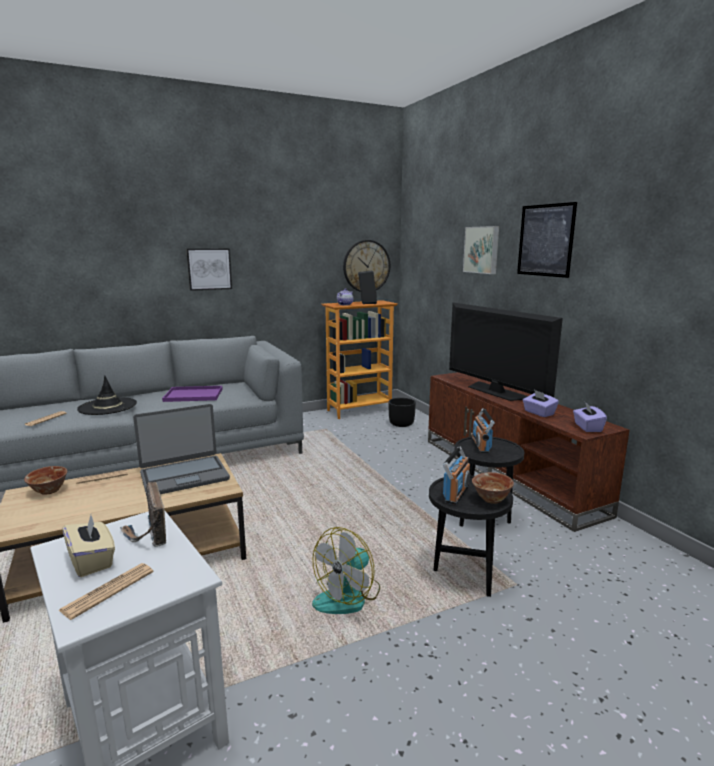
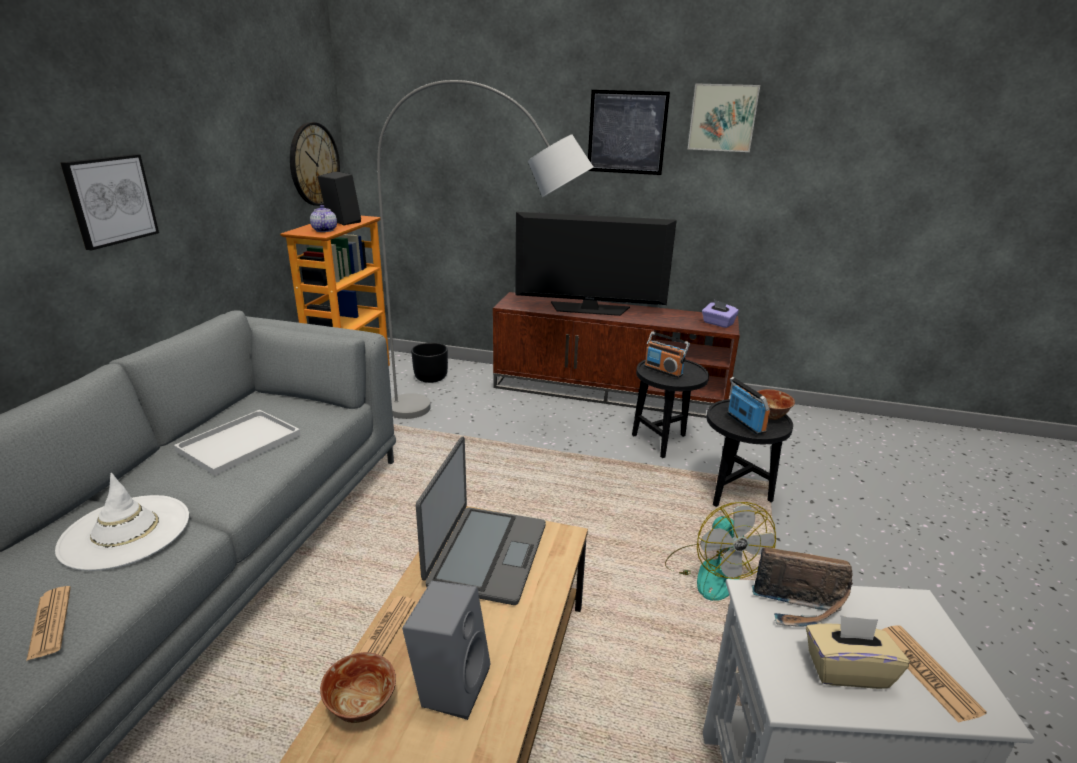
camera: 50 degrees left, 10 degrees up
(76, 503) = (450, 684): none -> grey speaker
(107, 406) = (125, 532): black hat -> white hat
(195, 395) = (241, 441): purple tray -> white tray
(389, 454) = (486, 418): none -> grey floor lamp
(482, 250) = (523, 140): picture -> picture (722, 117)
(538, 413) = (664, 321): purple tissue box -> none

